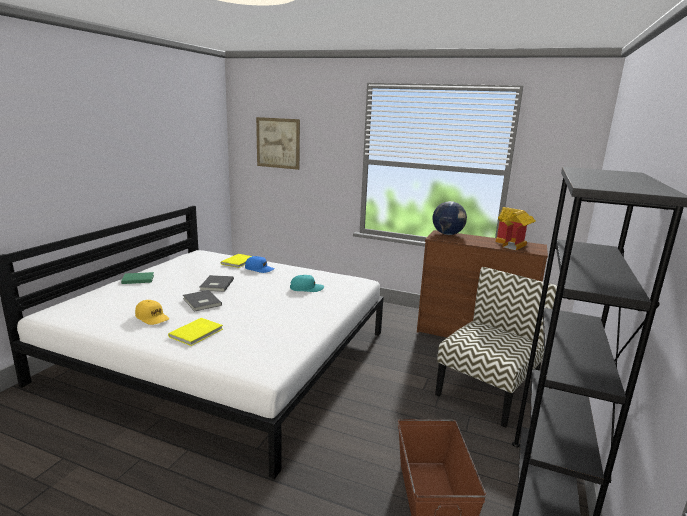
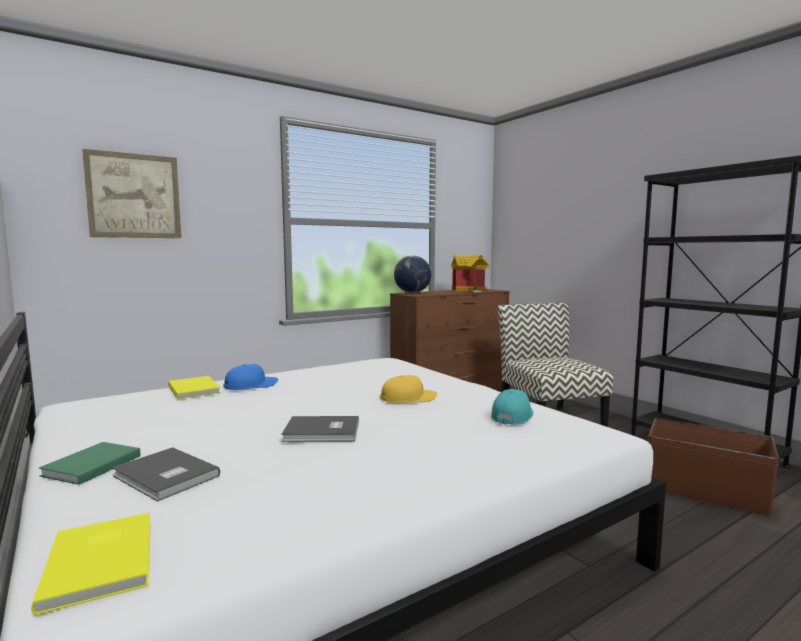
camera: 55 degrees left, 10 degrees down
(152, 317) = (333, 474): yellow cap -> yellow cap (408, 399)
(197, 333) = (444, 451): yellow book -> yellow book (104, 560)
(216, 285) = (267, 413): grey book -> grey book (164, 477)
(306, 288) = (368, 379): turquoise cap -> turquoise cap (512, 416)

